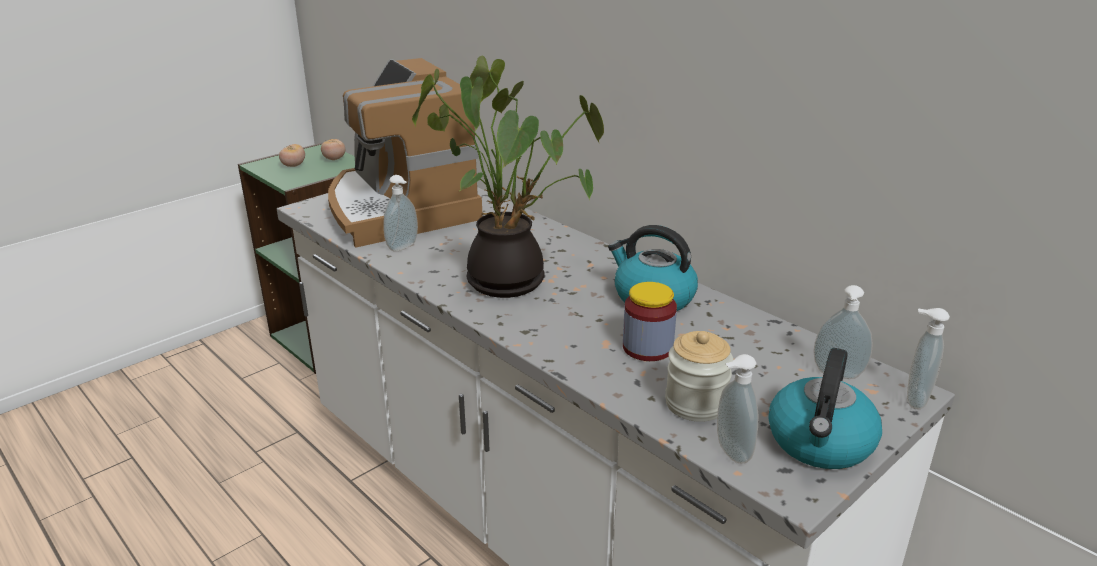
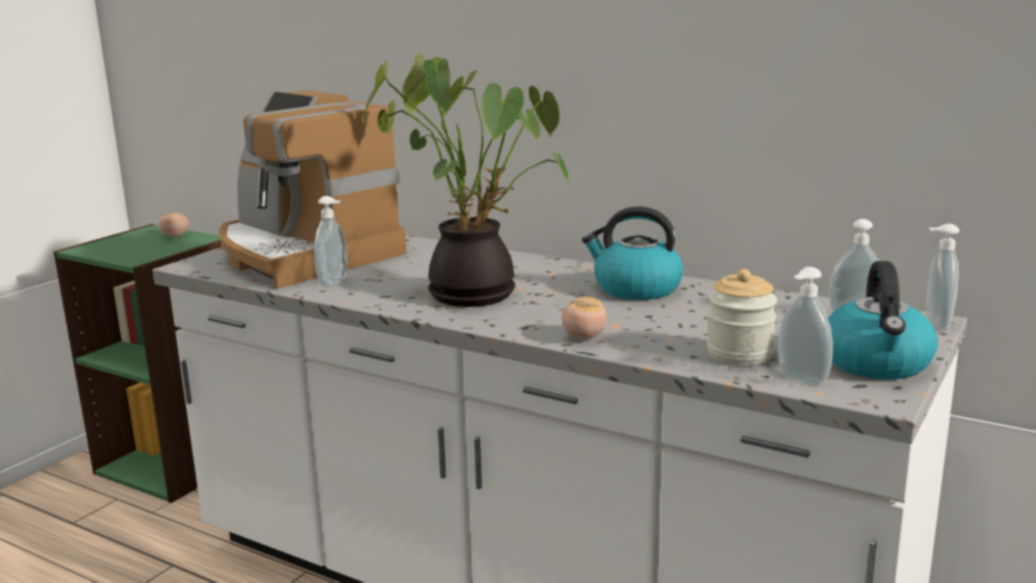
camera: 15 degrees left, 10 degrees down
(293, 166) = (128, 246): tomato -> tomato (584, 337)
(647, 347) = (660, 323): jar -> none

